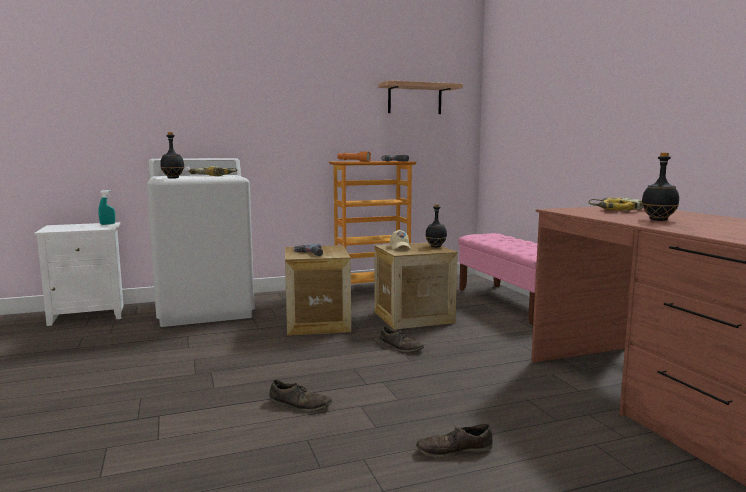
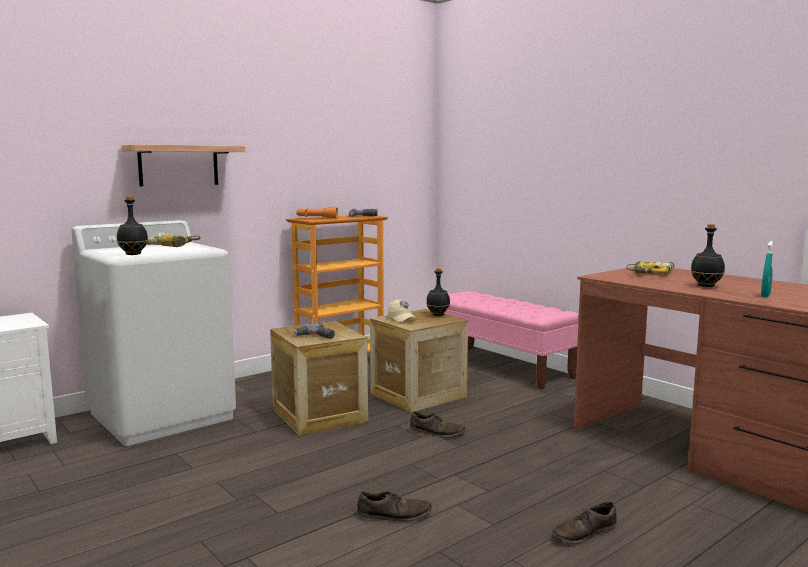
camera: 20 degrees left, 0 degrees up
(107, 224) = (21, 317): turquoise spray bottle -> turquoise spray bottle (765, 296)
(414, 99) = (373, 143): shelf -> shelf (178, 165)

